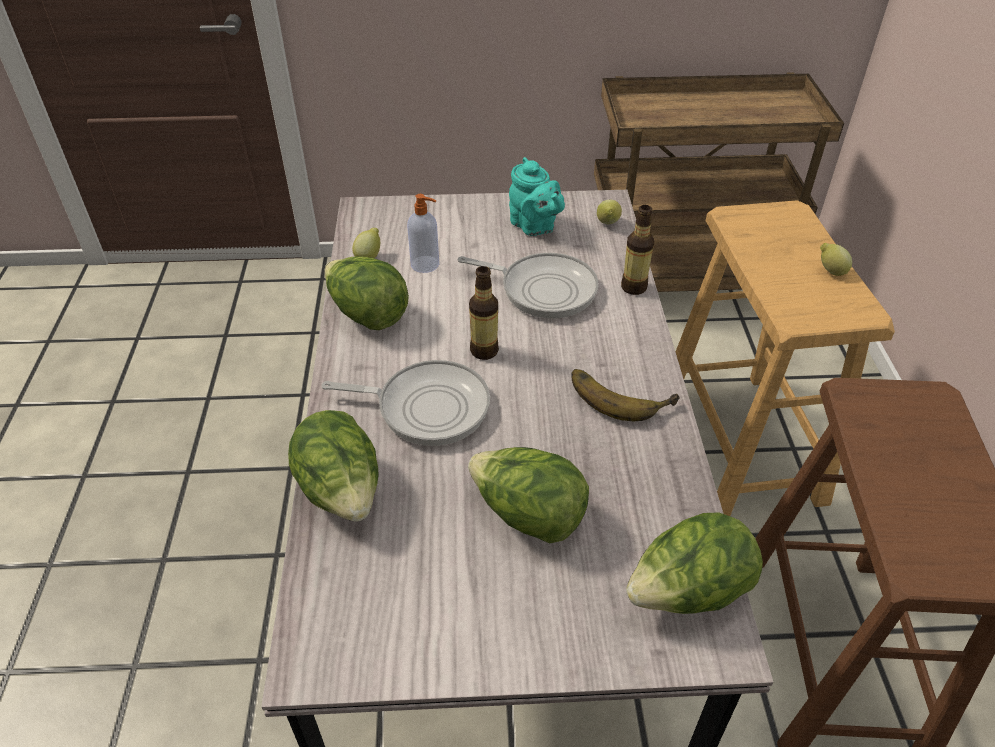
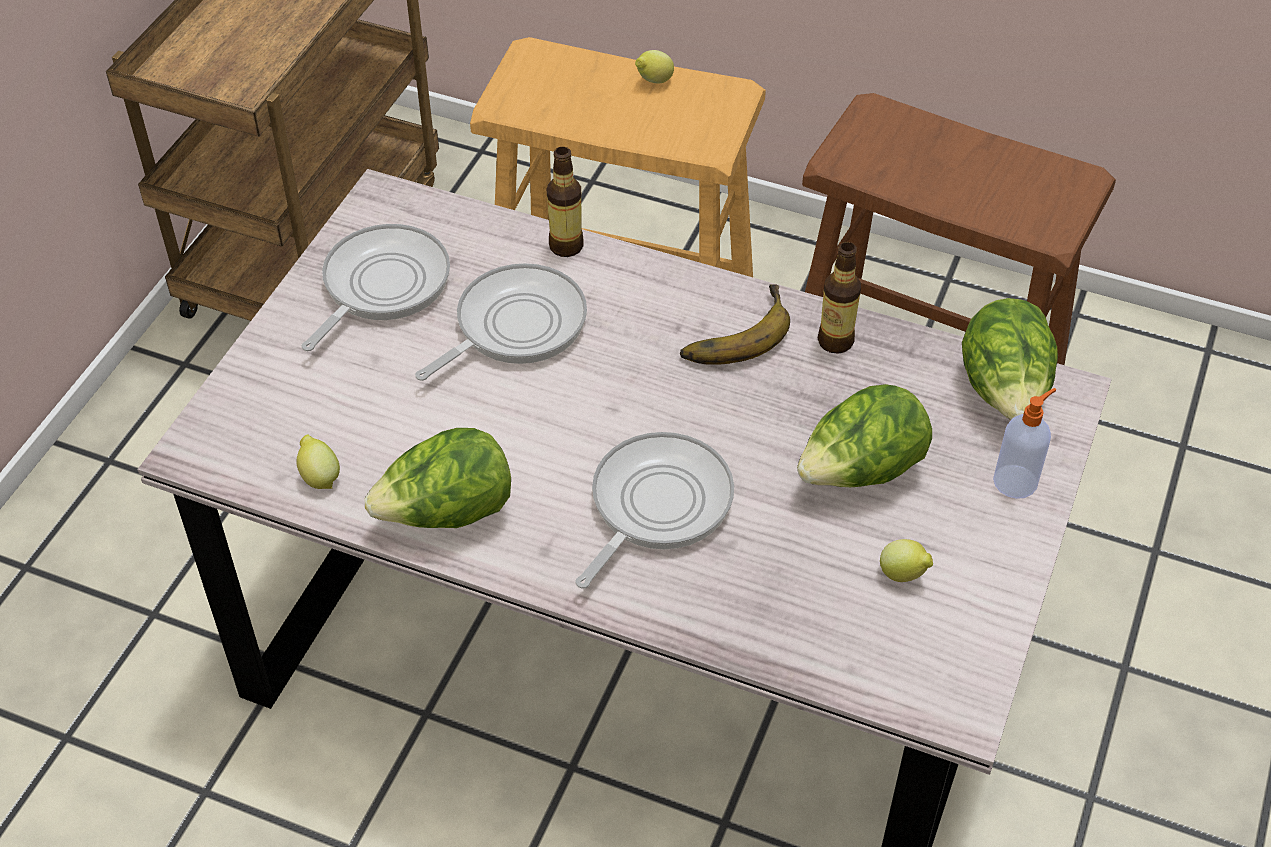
camera: 65 degrees left, 5 degrees up
(342, 492) = (747, 622): lettuce -> none
(426, 265) = (382, 421): soap dispenser -> soap dispenser (1016, 481)
(484, 351) = (591, 421): bottle -> bottle (835, 341)
(534, 227) = (381, 286): turquoise teapot -> frying pan
(607, 224) = (428, 217): lemon -> lemon (903, 575)

